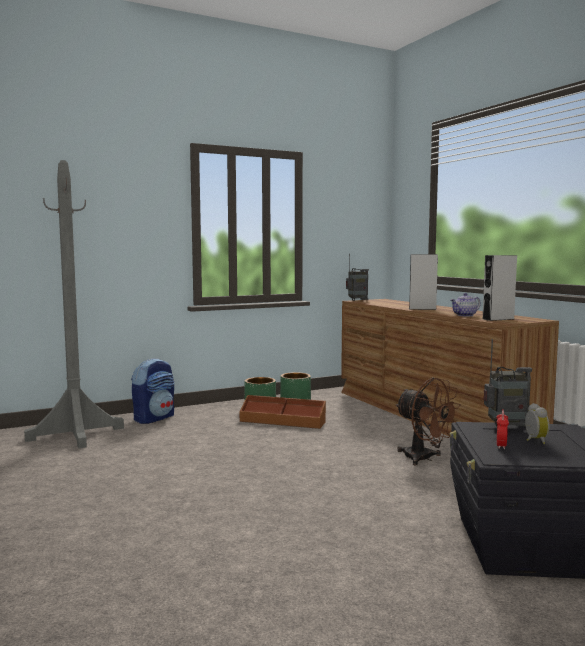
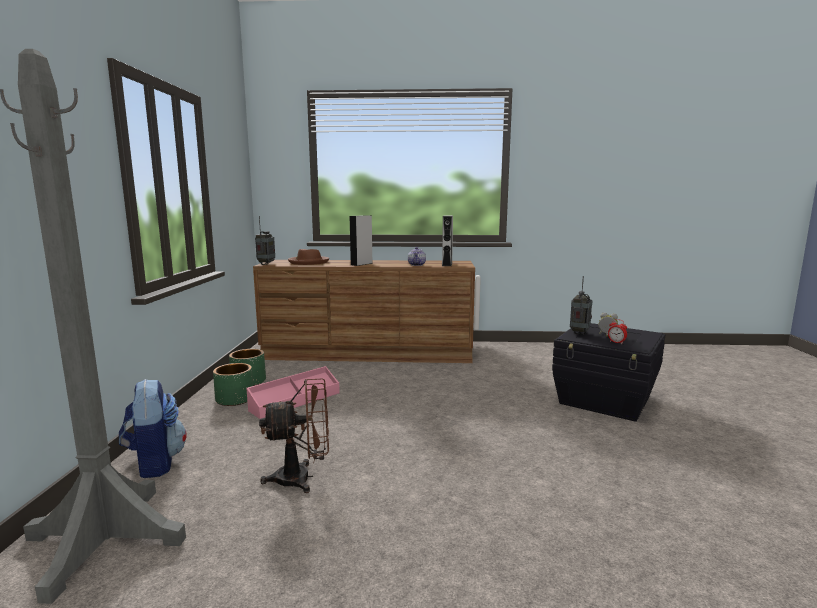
camera: 60 degrees left, 5 degrees up
(282, 421) = (295, 401): brown storage box -> pink storage box
(394, 303) = (308, 262): none -> brown hat
(424, 459) = (452, 381): brown fan -> brown fan (302, 478)

